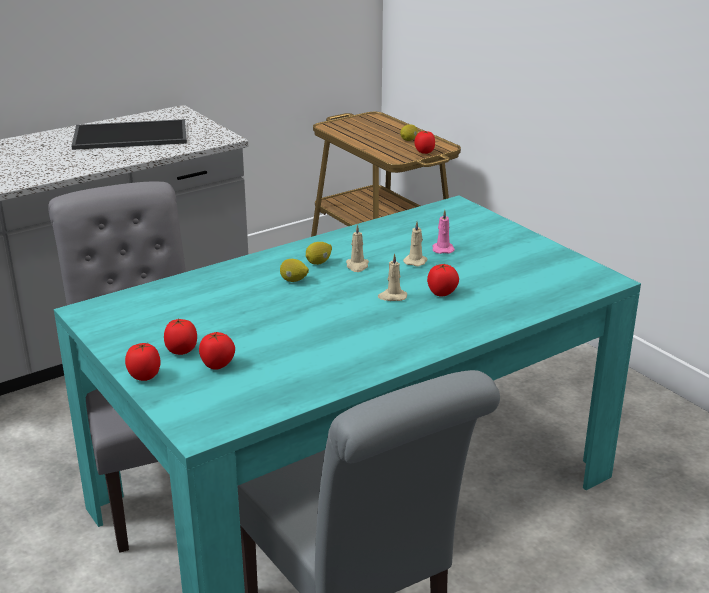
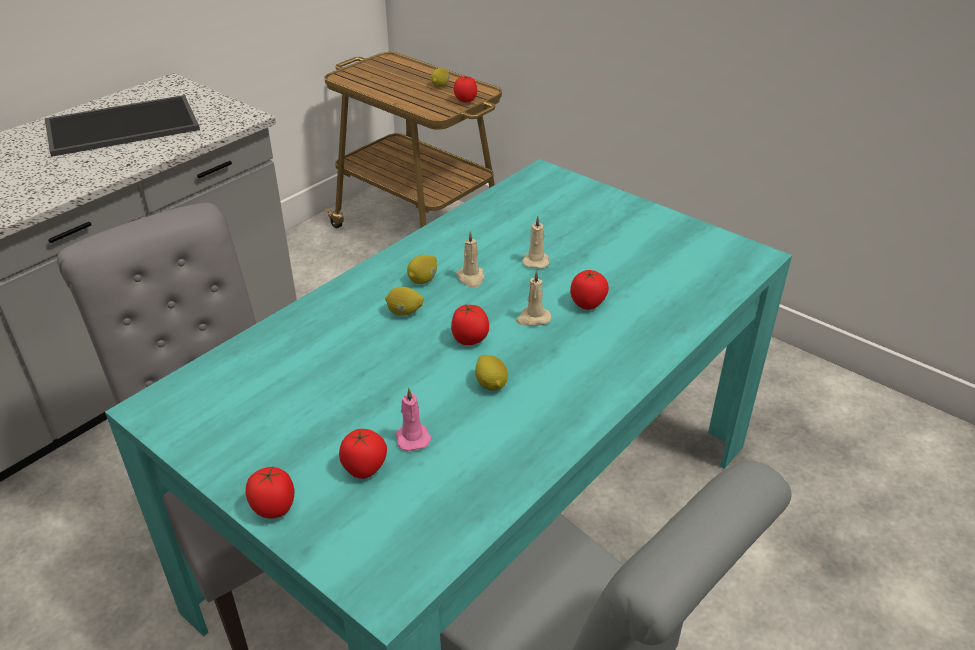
camera: 15 degrees left, 10 degrees up
(182, 351) = (308, 454): tomato -> tomato (470, 340)
(337, 331) = (491, 384): none -> lemon
(442, 249) = (558, 238): pink candle -> pink candle (412, 437)

